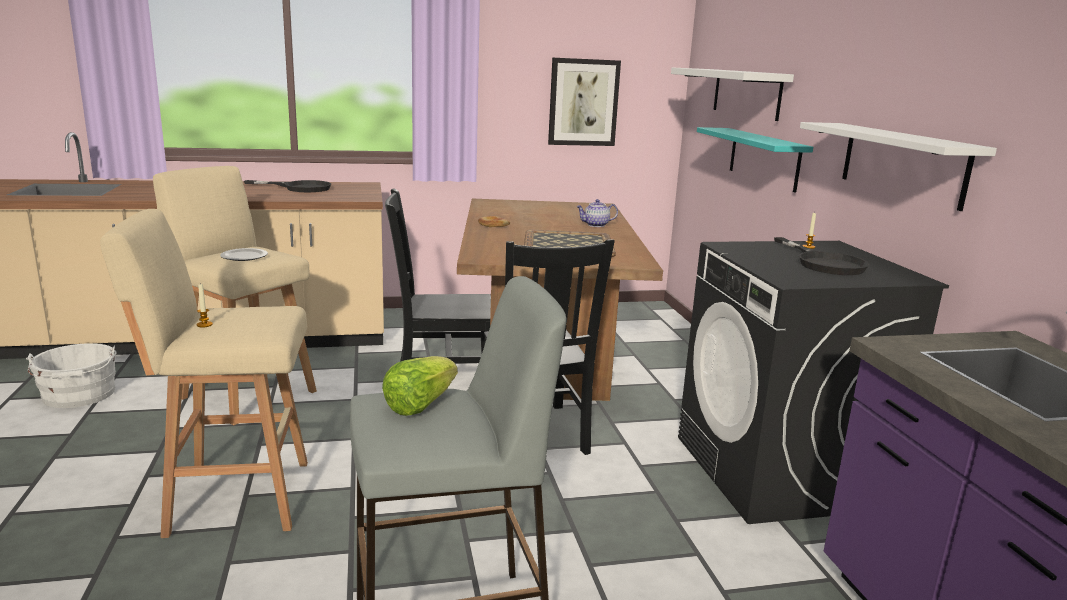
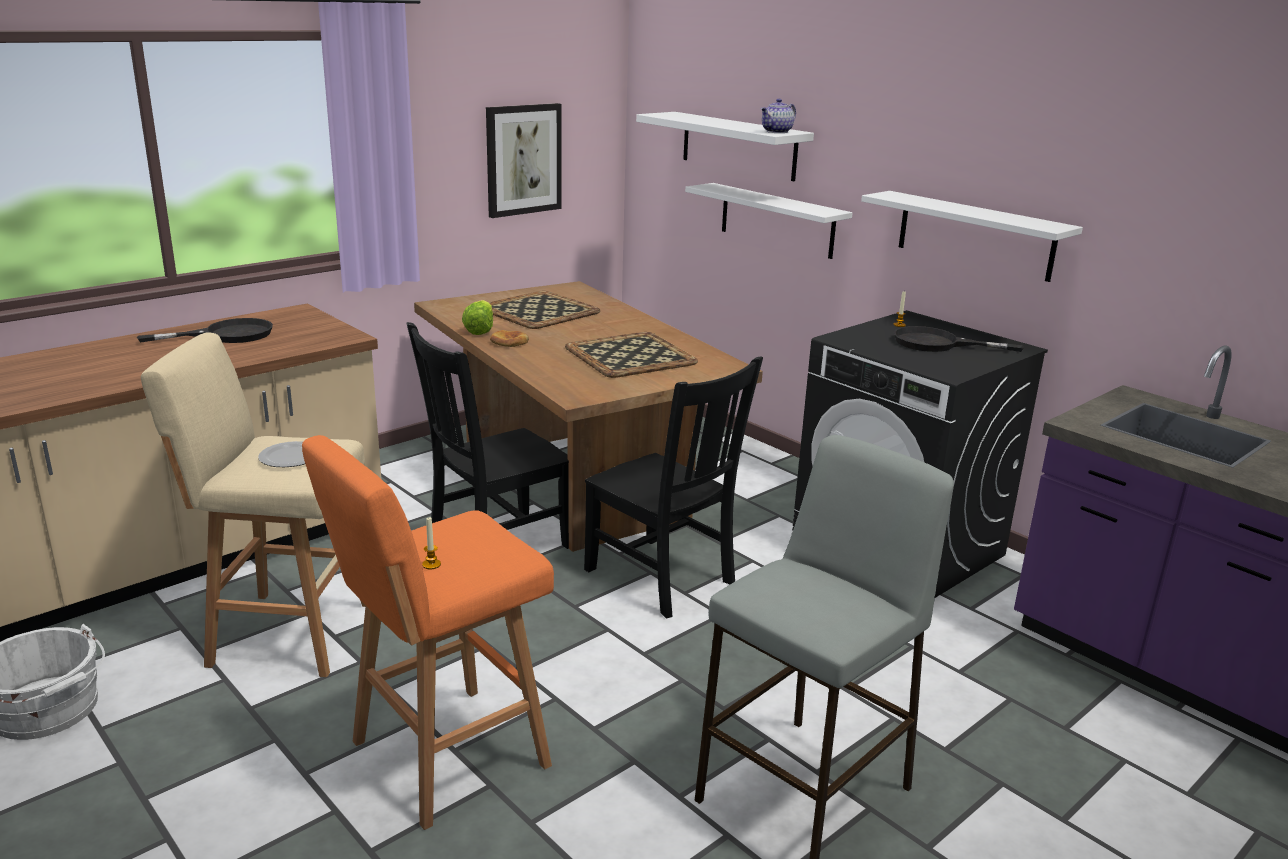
camera: 30 degrees left, 5 degrees up
(233, 497) = (444, 757): beige stool -> orange stool
(419, 404) = (796, 586): lettuce -> lettuce (480, 330)
(549, 213) = (539, 311): none -> tray
(596, 225) = (613, 320): teapot -> teapot (777, 132)
(763, 158) = (777, 220): turquoise shelf -> white shelf
(824, 263) = (938, 344): black frying pan -> black frying pan turned 150 degrees clockwise

